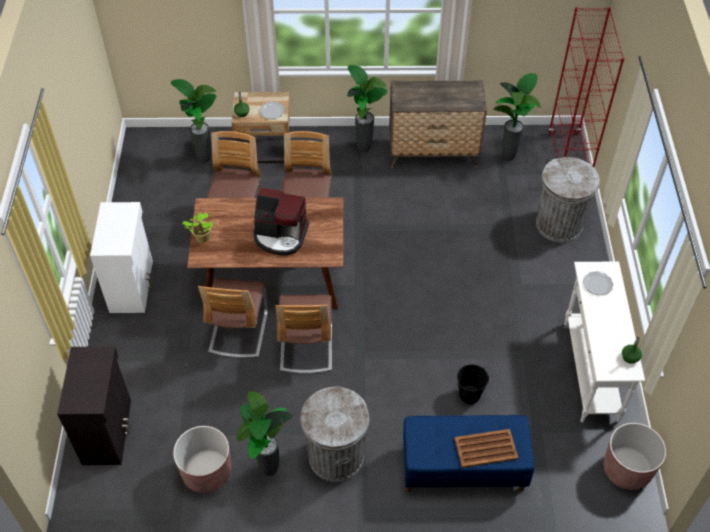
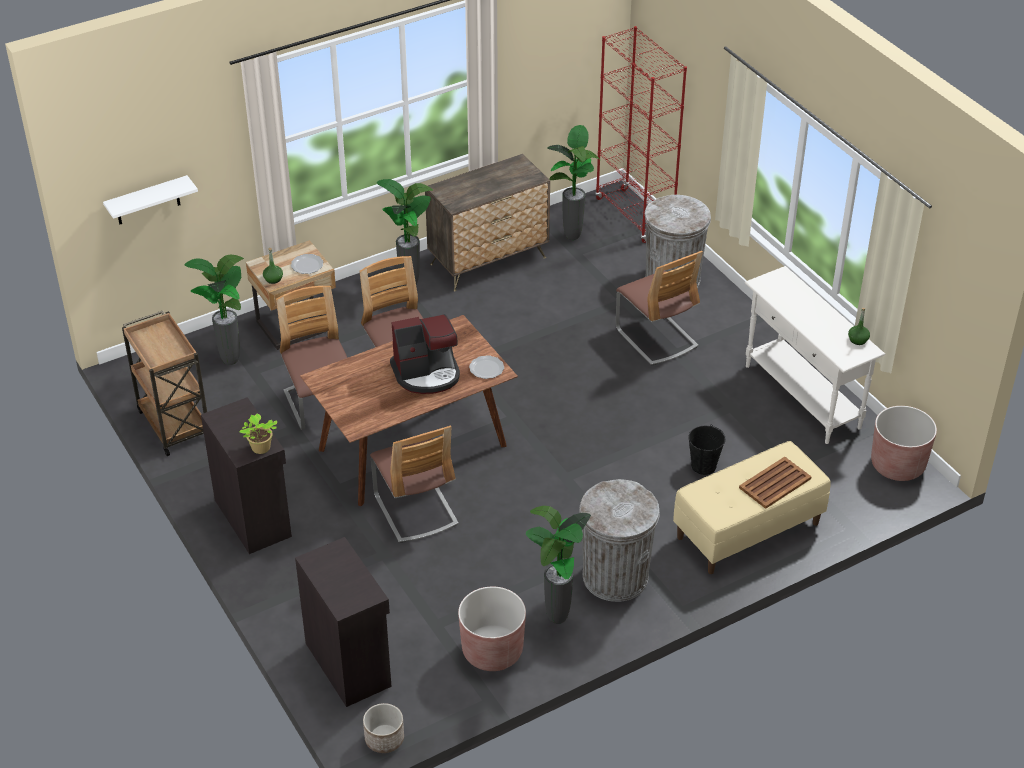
camera: 30 degrees left, 10 degrees down
(86, 504) = (384, 739): none -> planter
(132, 286) = (254, 517): white cabinet -> black cabinet
(136, 191) = (174, 424): none -> brown cart
(161, 24) = (147, 201): none -> white shelf
(201, 238) = (341, 409): potted plant -> potted plant (260, 449)
(306, 346) = (502, 493): chair -> chair (656, 338)
(463, 468) = (748, 531): blue bench -> beige bench
(597, 284) = (781, 291): plate -> plate (486, 368)

